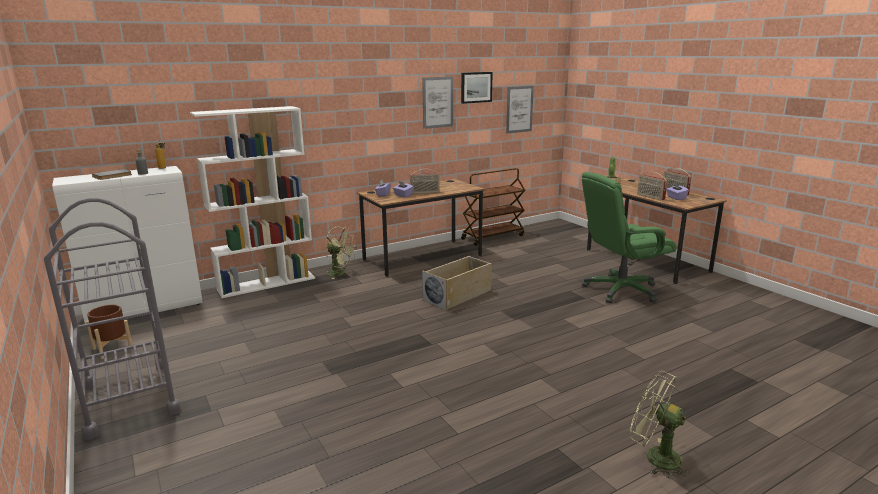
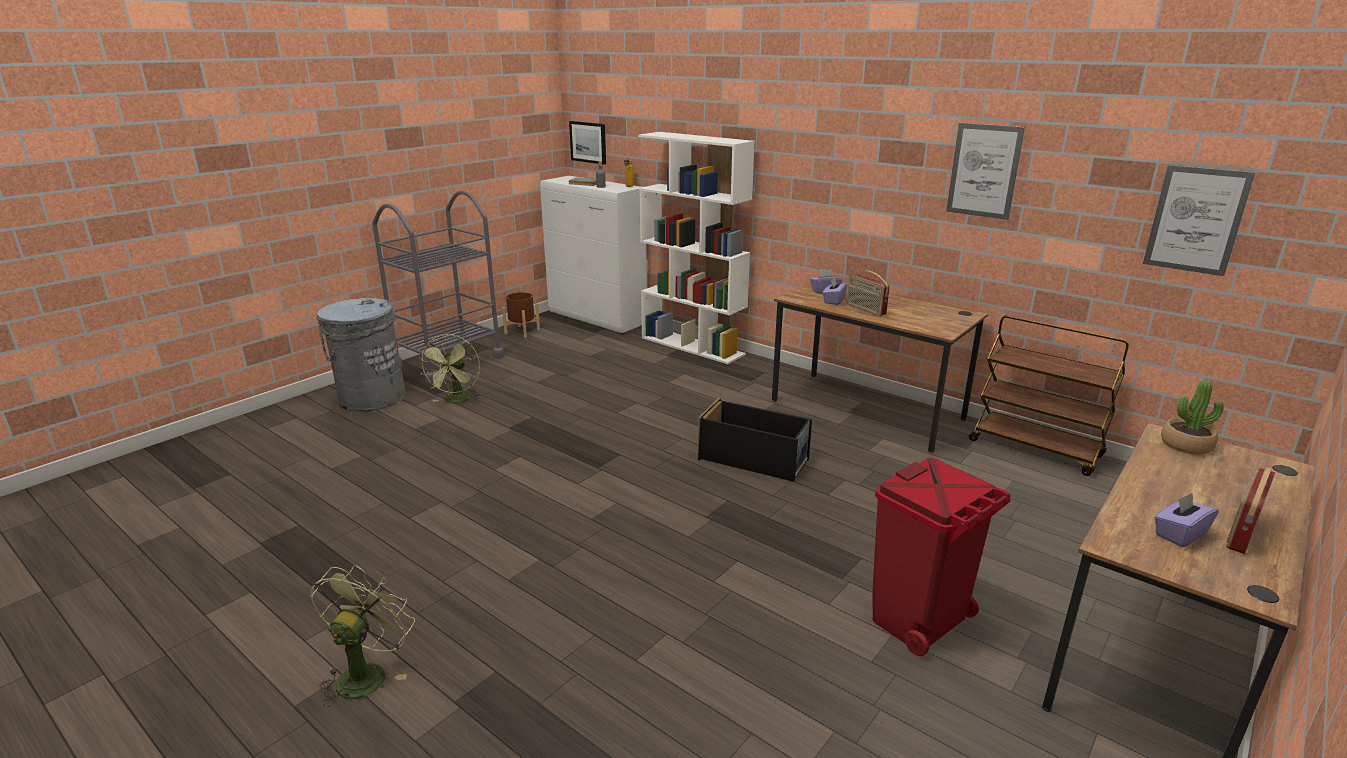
camera: 70 degrees right, 5 degrees up
(168, 456) = (372, 398): none -> grey trash can
(340, 273) = (755, 373): green fan -> green fan (457, 401)
(458, 295) = (754, 459): beige storage box -> black storage box
(476, 87) = (1078, 155): picture -> picture (588, 142)
(620, 290) = (919, 620): green office chair -> red trash can
(650, 197) = (1130, 497): radio -> none

